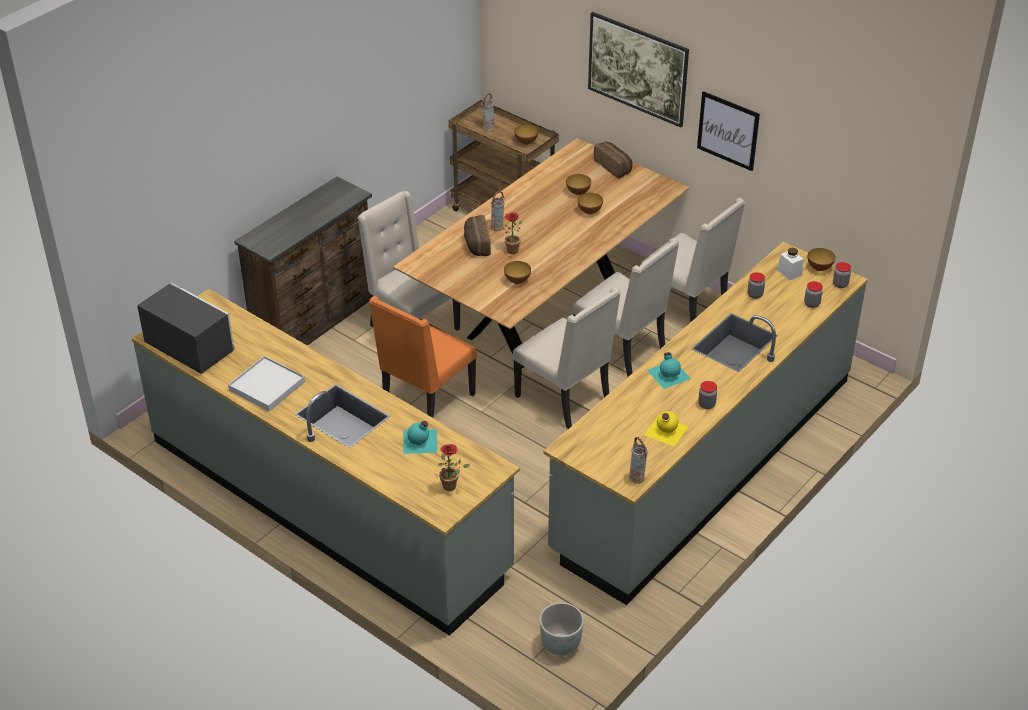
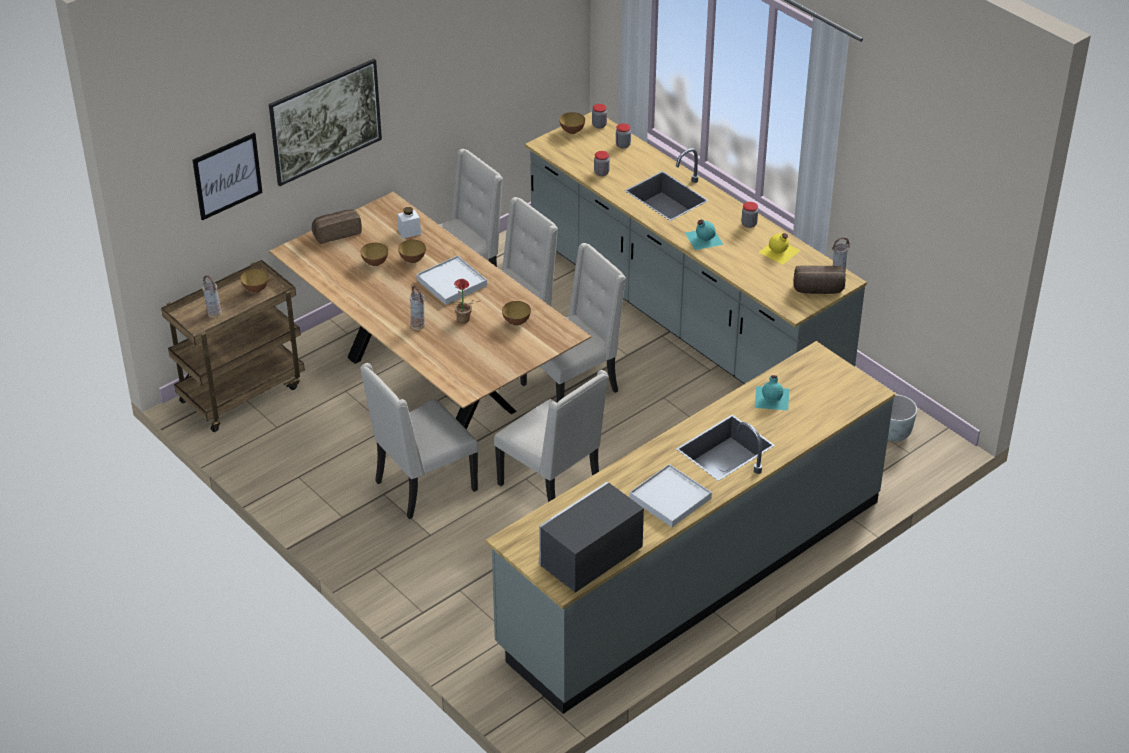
camera: 80 degrees left, 0 degrees up
(316, 322) = (386, 564): brown dresser -> none
(426, 403) = (552, 487): orange chair -> beige chair
(452, 486) = (836, 383): potted plant -> none
(476, 244) = (443, 343): bread -> bread (818, 290)
(563, 237) = (452, 283): none -> white tray
(728, 130) = (422, 103): picture -> picture (227, 176)
(789, 272) = (573, 148): white jar -> white jar (409, 232)

